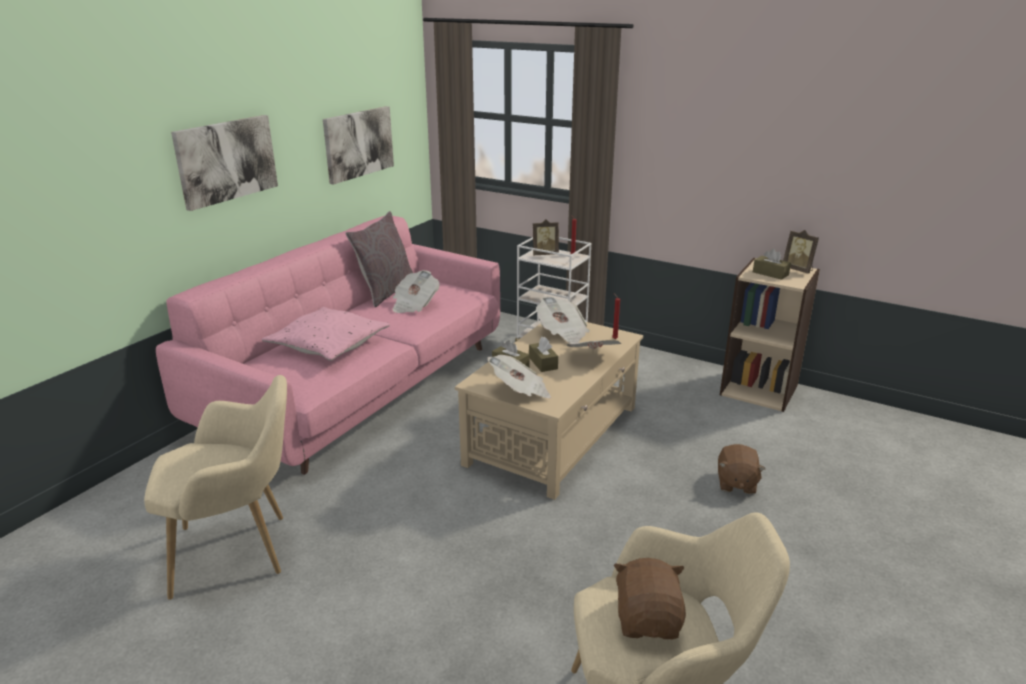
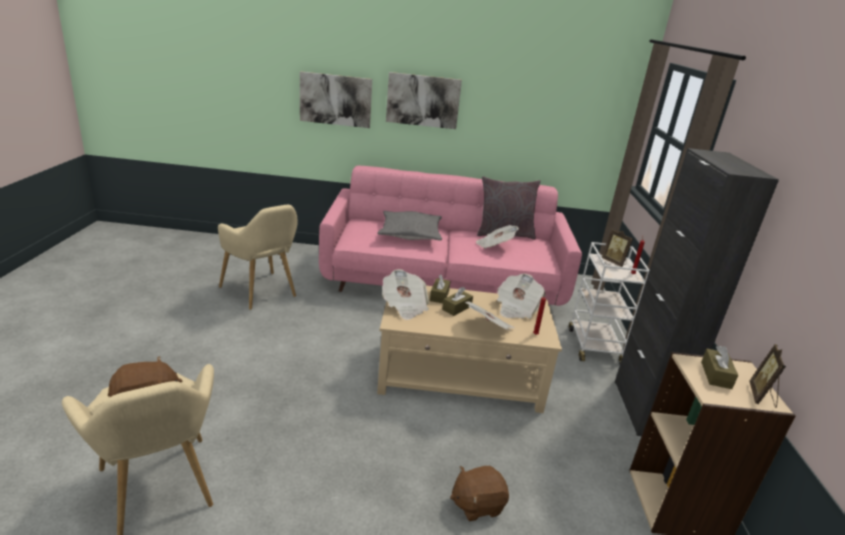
camera: 60 degrees right, 0 degrees up
(328, 344) = (410, 233): pink pillow -> grey pillow
(358, 143) = (546, 124): picture -> picture (335, 99)
(651, 359) = (643, 409): none -> black cabinet

